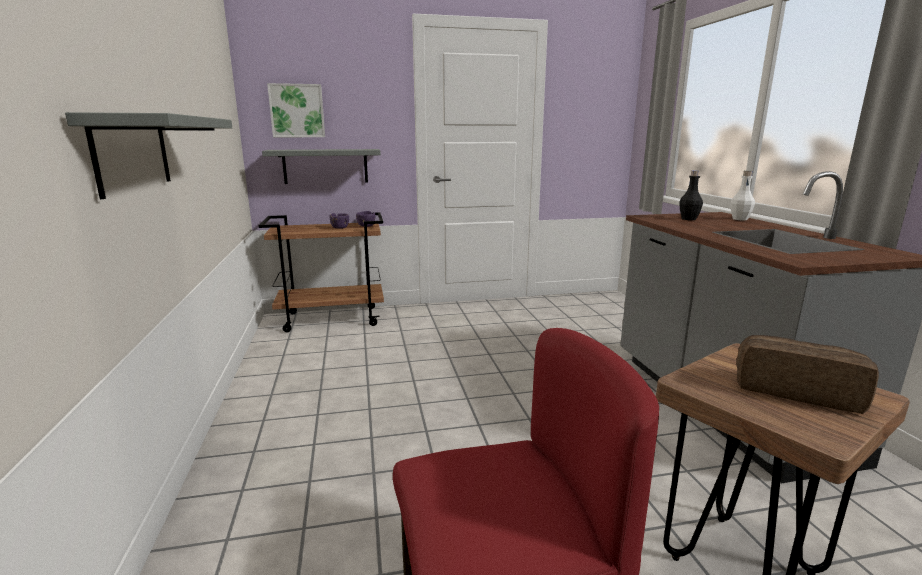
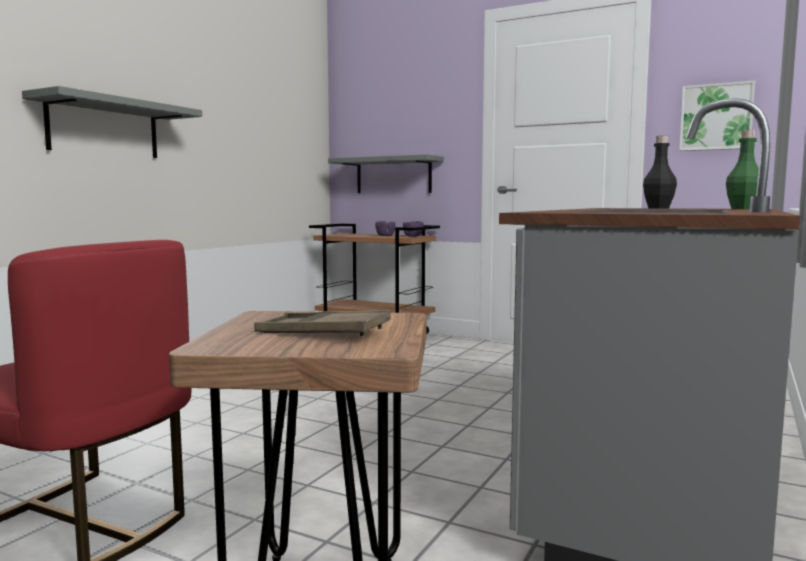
camera: 40 degrees right, 10 degrees down
(297, 111) = (373, 122): picture -> picture (716, 117)
(740, 219) = (743, 209): white bottle -> green bottle
(796, 391) = (322, 333): bread -> brown tray

